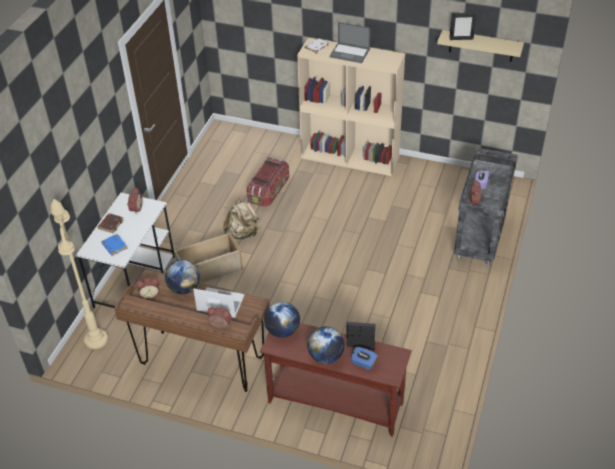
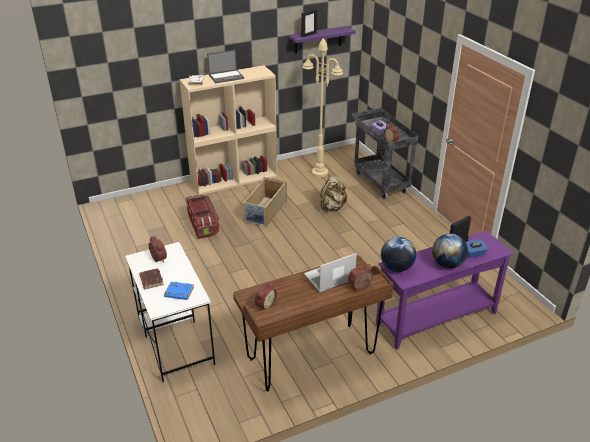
camera: 45 degrees left, 10 degrees down
(96, 340) = (200, 403): beige floor lamp -> beige floor lamp (320, 173)
(184, 288) = (285, 285): globe -> none
(209, 270) = (228, 296): beige storage box -> beige storage box (265, 212)
(243, 233) = (221, 259): beige backpack -> beige backpack (332, 207)
(335, 403) = (436, 319): brown console table -> purple console table
(481, 46) = (318, 39): beige shelf -> purple shelf

